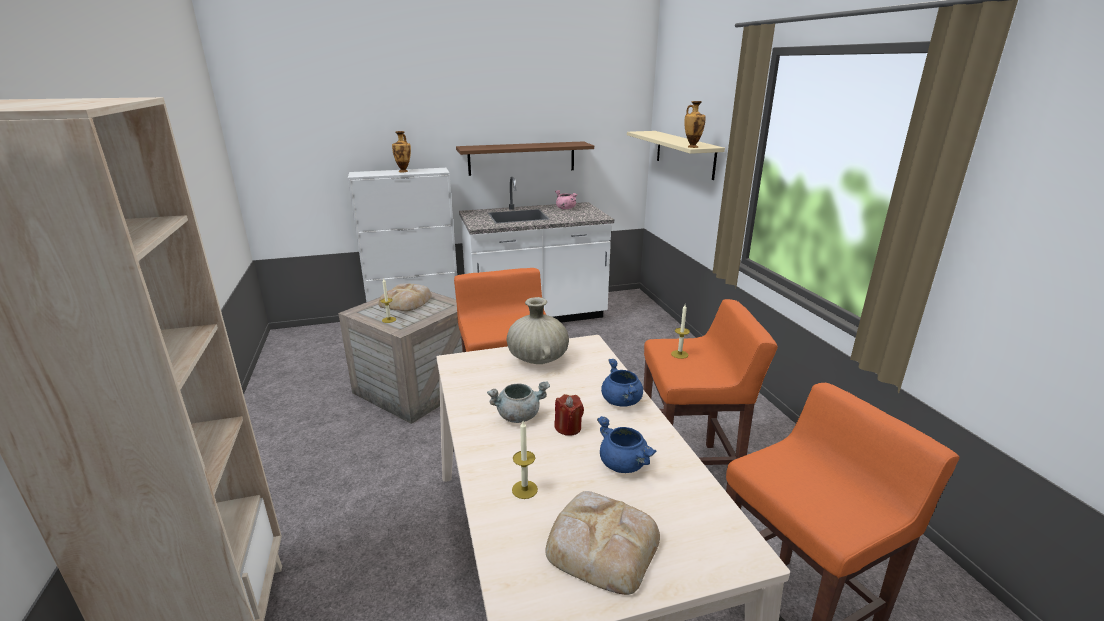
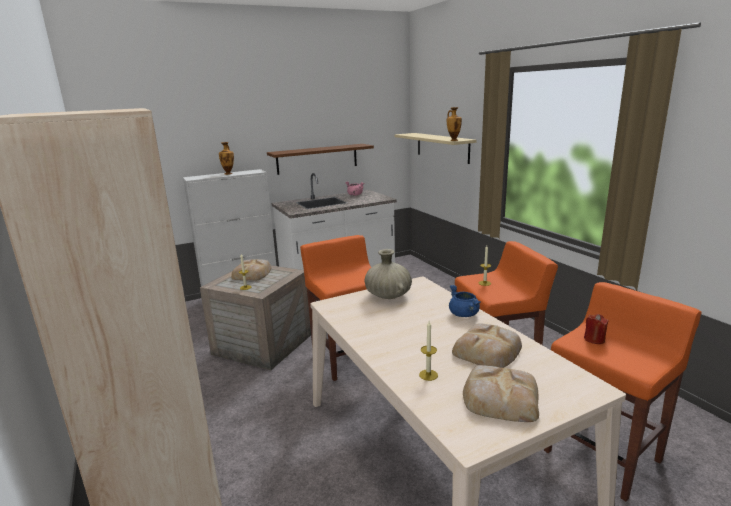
camera: 10 degrees left, 5 degrees down
(518, 415) = (396, 332): grey cooking pot -> none
(568, 428) = (436, 335): red candle -> red candle (594, 339)
(624, 464) = (488, 351): blue cooking pot -> bread

